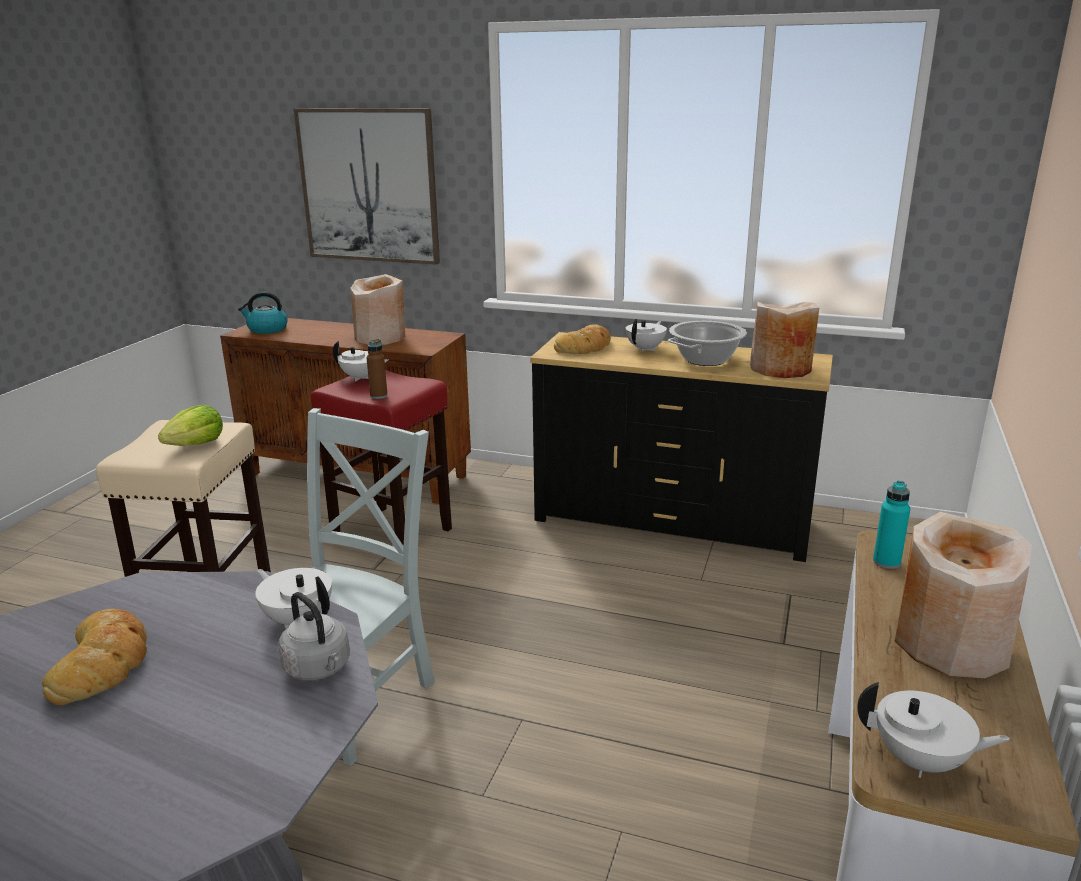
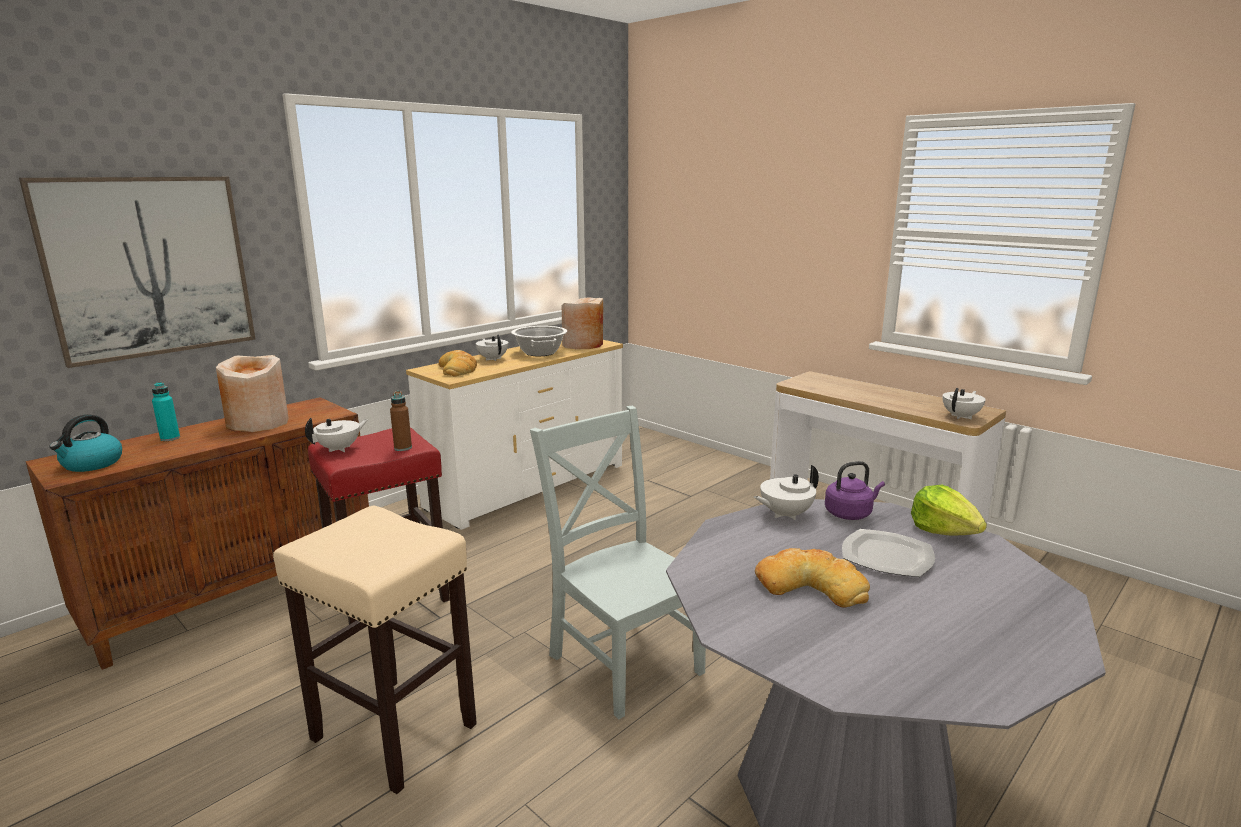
camera: 65 degrees left, 5 degrees down
(185, 713) = (888, 557): none -> plate
(196, 444) = (396, 531): lettuce -> lettuce (943, 530)
(319, 669) = (850, 513): grey kettle -> purple kettle
(672, 521) = (527, 486): black dresser -> white dresser
(886, 562) = (810, 387): turquoise bottle -> turquoise bottle (170, 438)
(950, 644) = (883, 394): beige vase -> none

